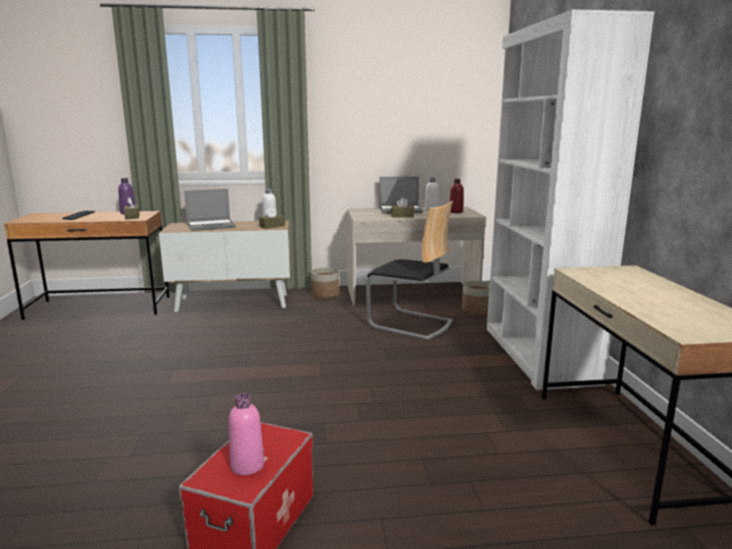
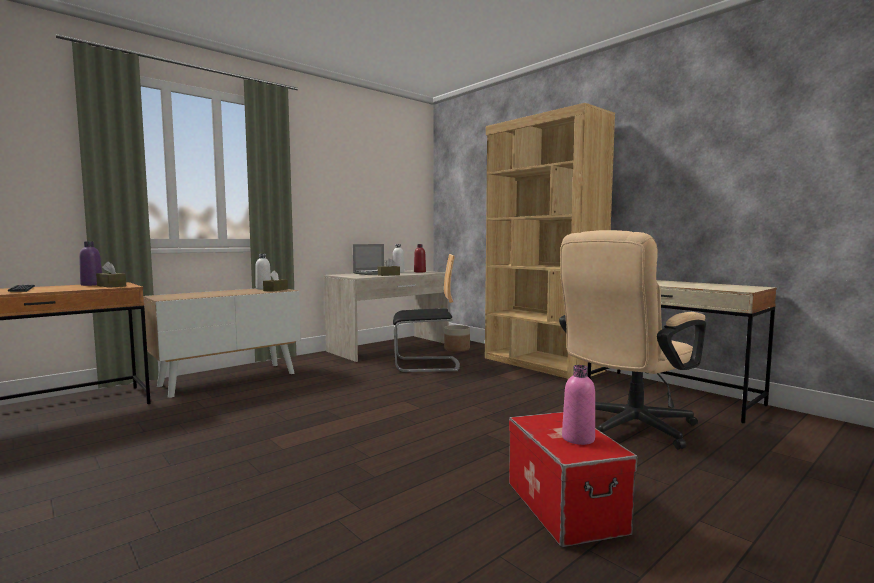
camera: 35 degrees left, 10 degrees down
(211, 226) = (206, 294): laptop -> none
(325, 294) = (315, 359): planter -> none
(474, 471) = (626, 428): none -> beige office chair
(537, 354) = (541, 364): white bookcase -> brown bookcase

